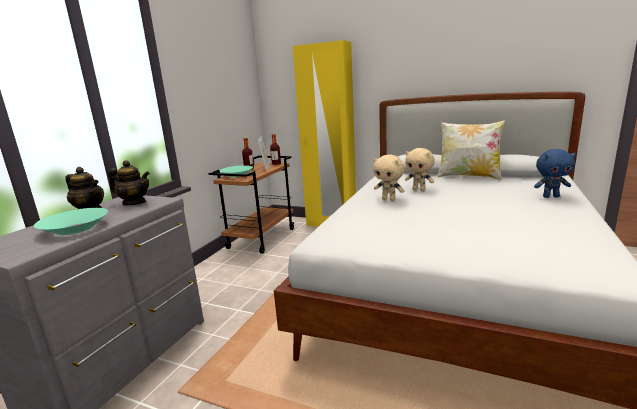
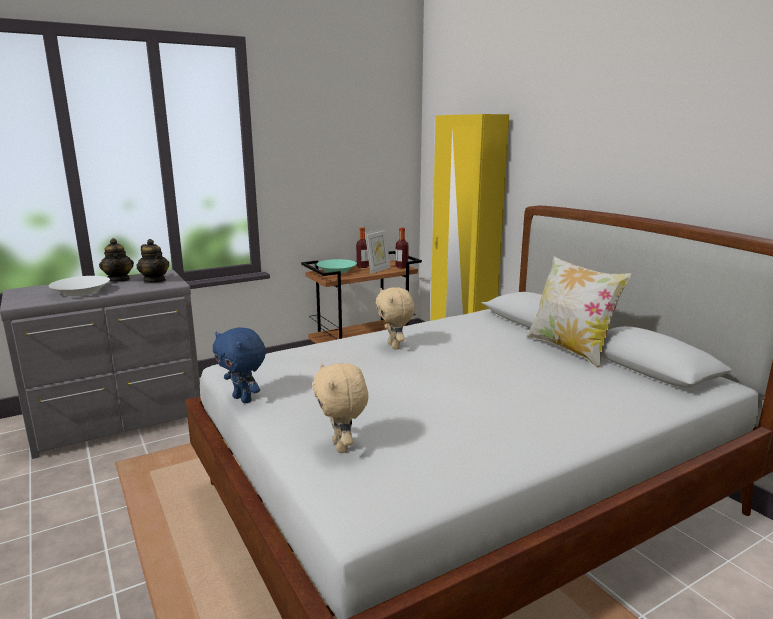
camera: 35 degrees right, 0 degrees up
(75, 228) = (81, 292): turquoise bowl -> white bowl
(419, 190) = (458, 346): beige plush toy -> beige plush toy (342, 447)
(551, 196) = (588, 412): blue plush toy -> blue plush toy (243, 399)

